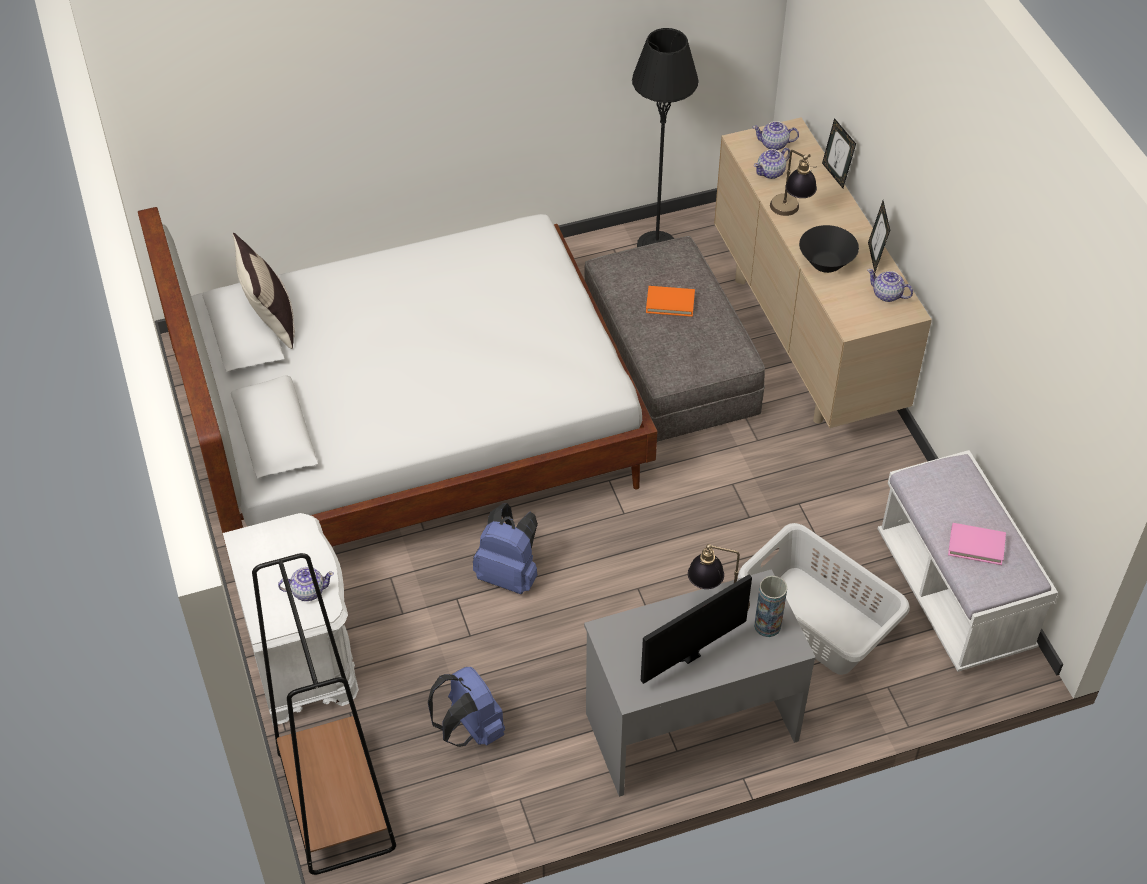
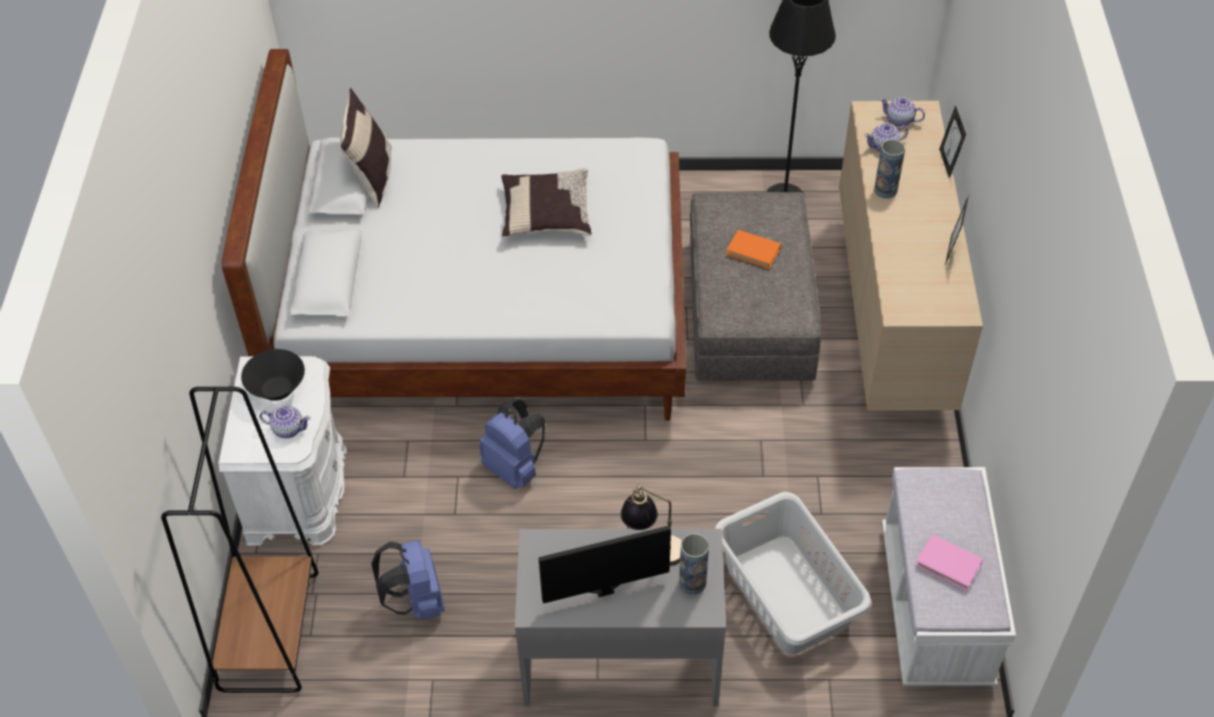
camera: 20 degrees right, 0 degrees up
(466, 315) = (546, 214): none -> pillow
(790, 214) = (885, 190): table lamp -> vase
(826, 263) = (899, 246): black bowl -> black bowl (277, 389)
(887, 295) = (948, 291): teapot -> none

